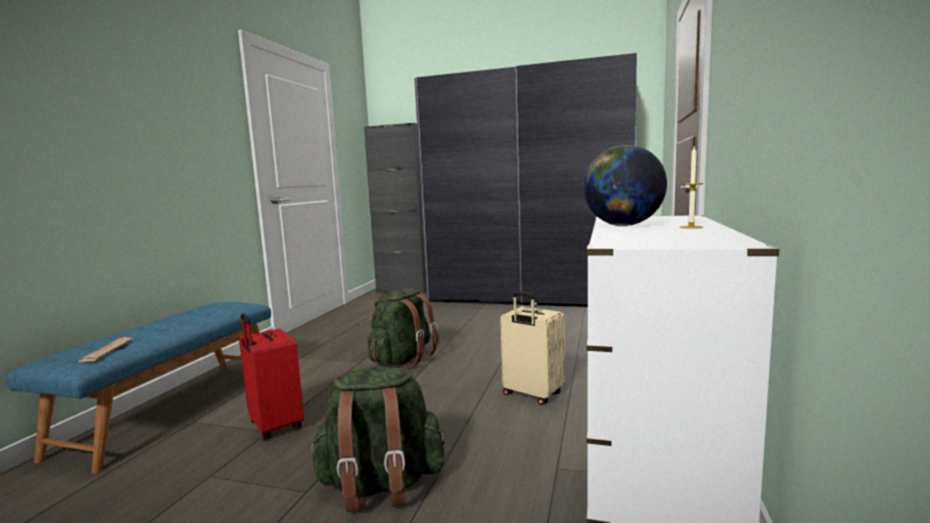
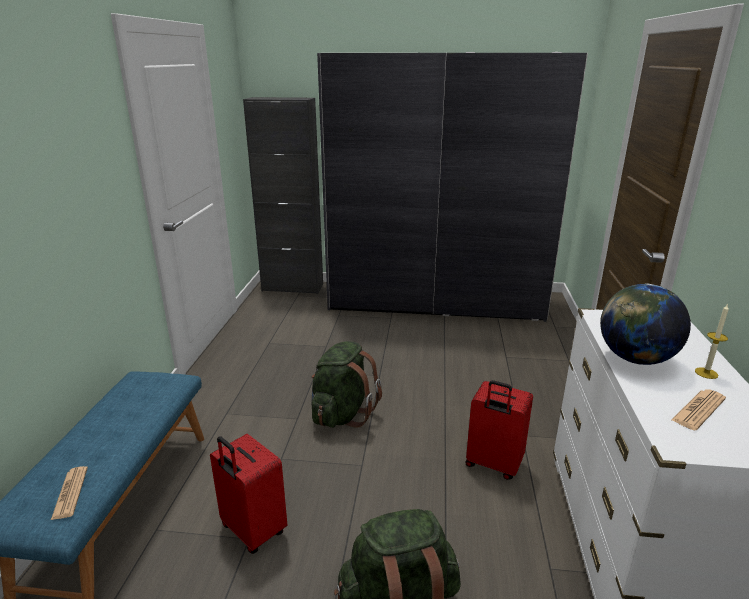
camera: 10 degrees left, 15 degrees up
(532, 395) = (493, 465): beige suitcase -> red suitcase
(660, 235) = (698, 410): none -> newspaper

